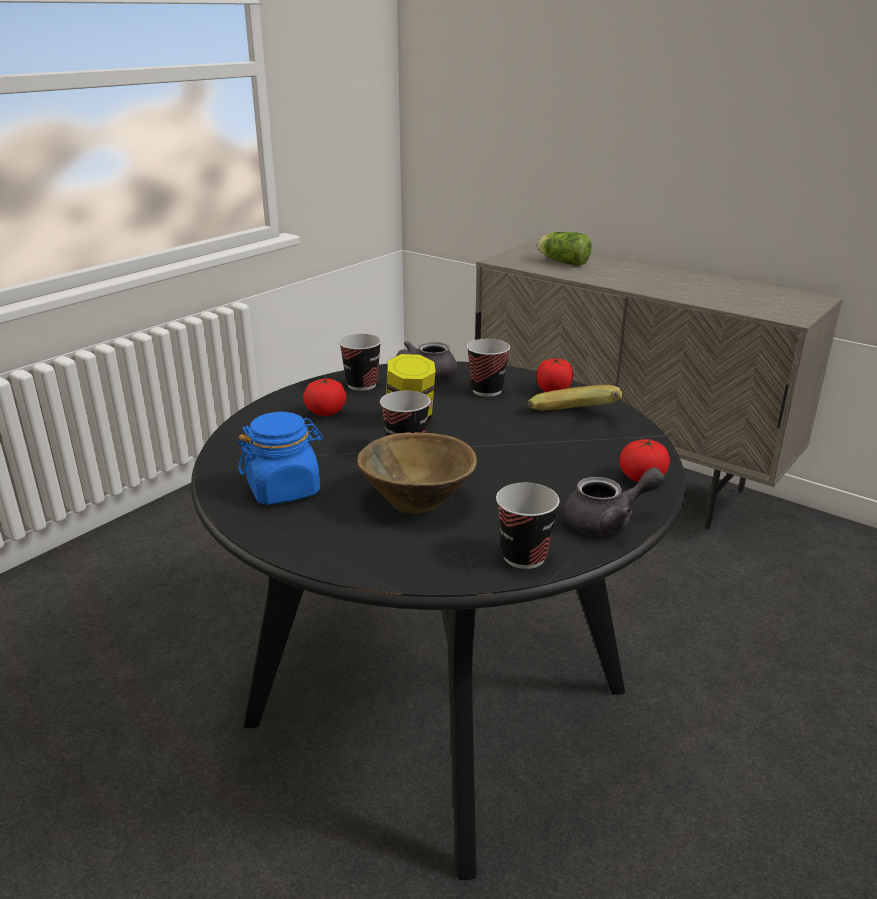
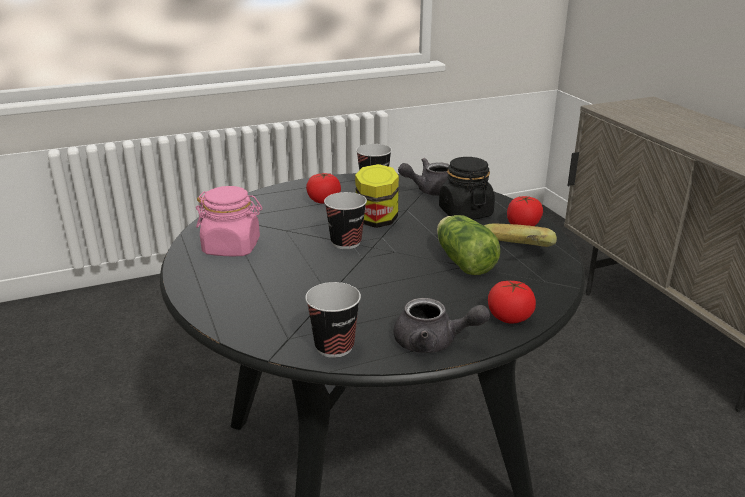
camera: 30 degrees right, 0 degrees up
(284, 489) = (232, 247): blue jar -> pink jar
(418, 501) = (309, 281): brown bowl -> none
(487, 390) = (465, 212): cup -> black jar
(562, 262) = (662, 118): lettuce -> lettuce (462, 260)

